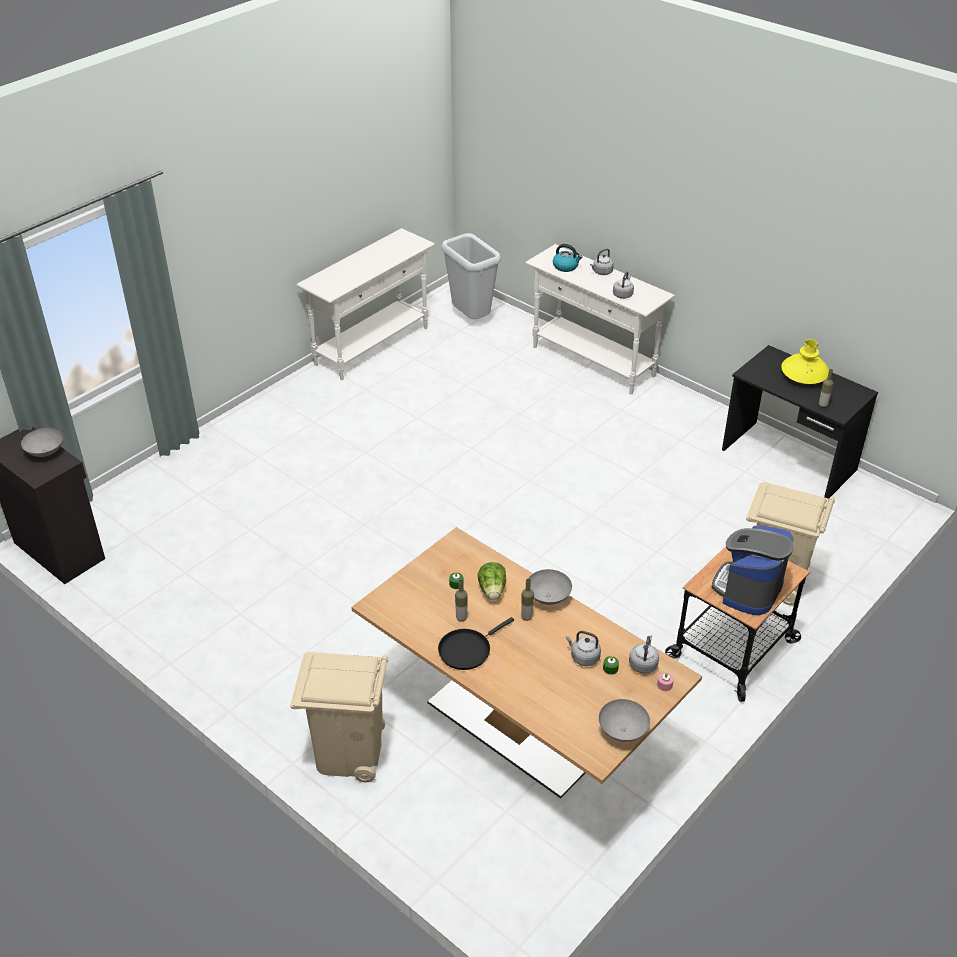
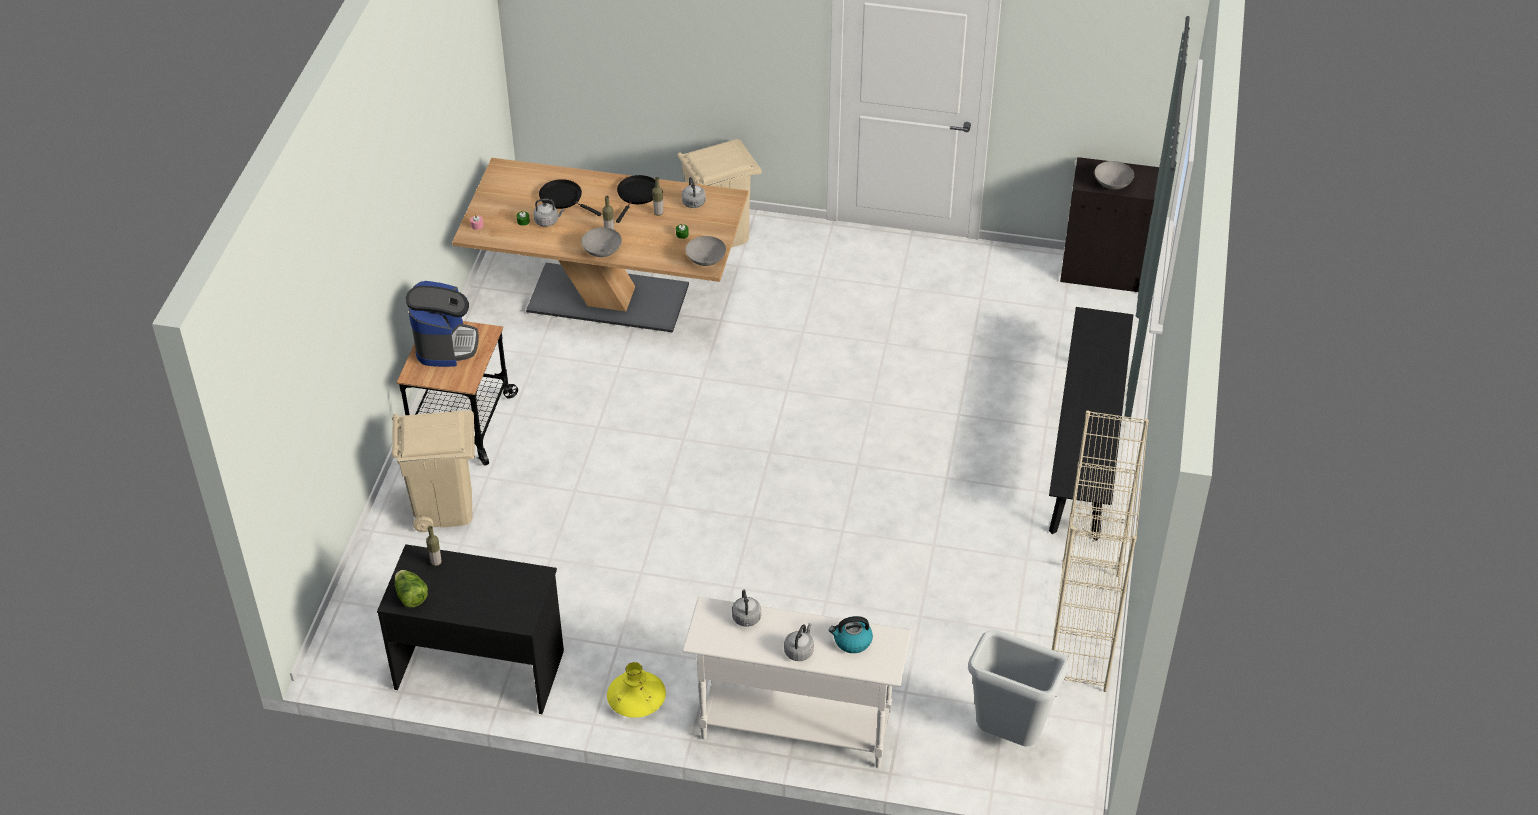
camera: 150 degrees right, 5 degrees up
(248, 433) = (1085, 447): none -> black bench
(372, 346) = (1084, 628): white console table -> beige bookcase
(492, 591) = (649, 240): lettuce -> lettuce (411, 596)
(549, 680) = (563, 198): none -> black frying pan
(623, 731) = (492, 188): grey bowl -> grey bowl (705, 261)
(643, 663) = (500, 233): grey kettle -> grey kettle (694, 204)
(803, 376) = (471, 598): yellow vase -> yellow vase (636, 700)

